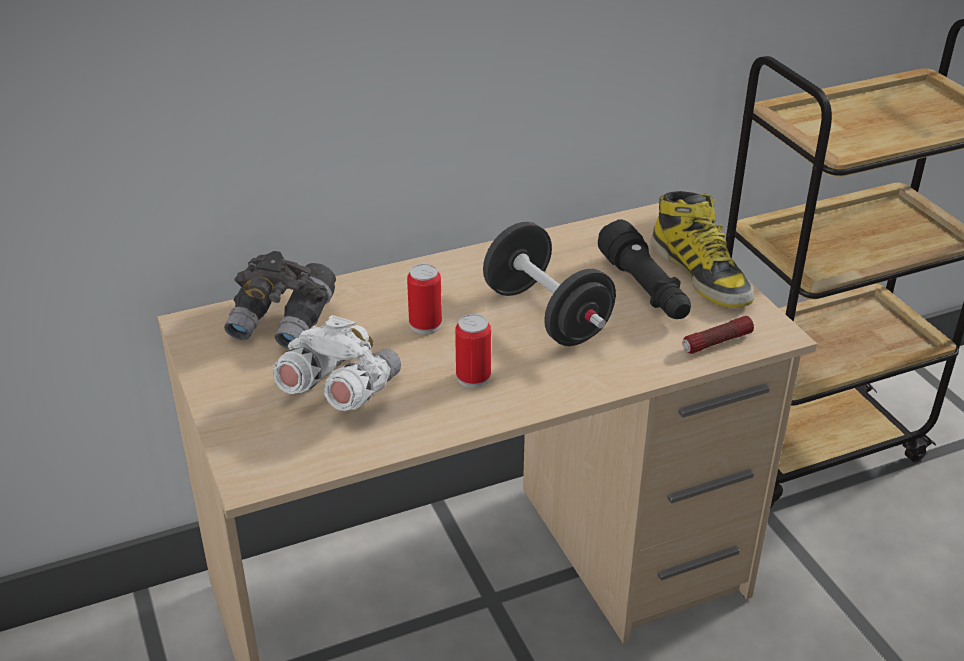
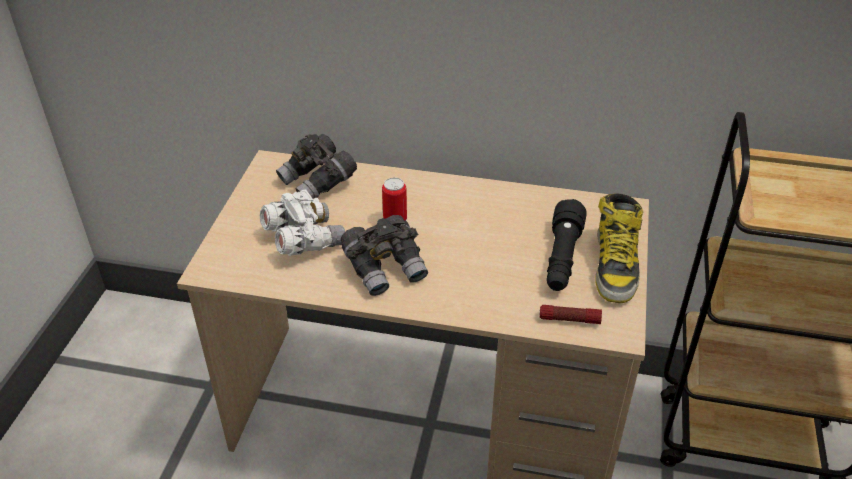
camera: 35 degrees right, 5 degrees up
(473, 377) = (386, 268): can -> grey binoculars
(547, 315) = (475, 247): black dumbbell -> none

